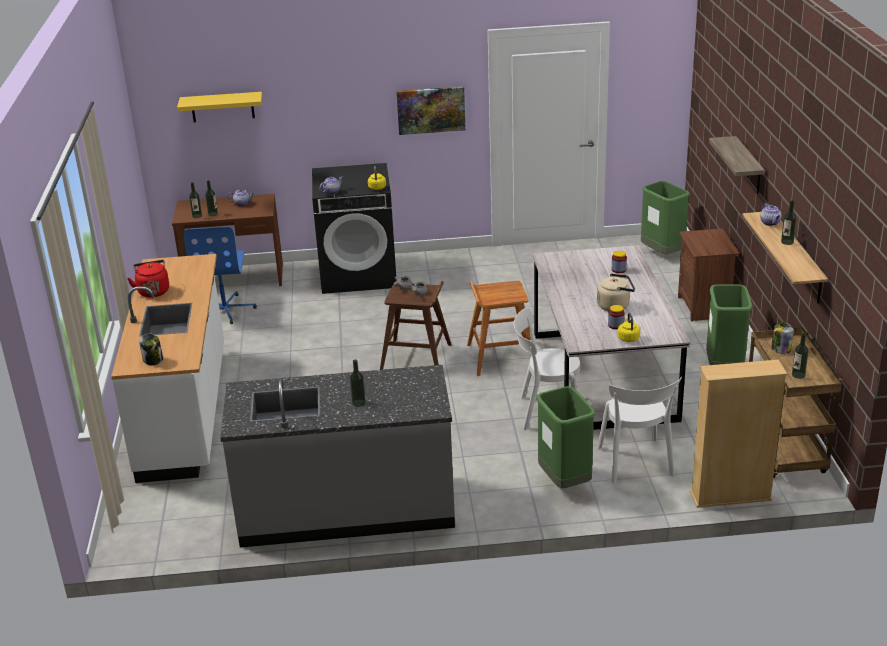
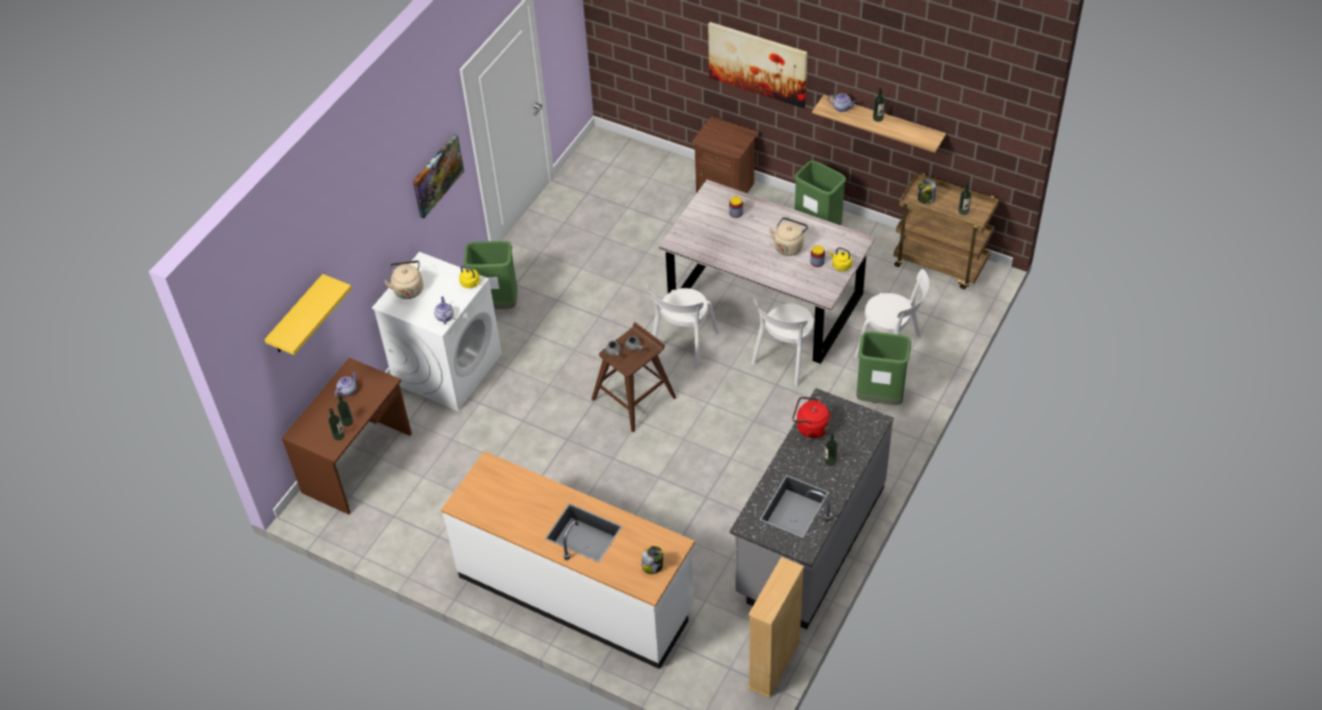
camera: 55 degrees left, 20 degrees up
(153, 291) = (518, 523): red kettle -> red kettle (810, 428)
(225, 310) = (416, 494): blue office chair -> none
(344, 172) = (408, 288): none -> beige kettle
(359, 274) = (448, 368): black washing machine -> white washing machine
(500, 356) = (683, 345): brown stool -> white chair
(662, 253) = (620, 159): green trash can -> green trash can (496, 305)
(730, 496) = (966, 322): beige bookcase -> beige bookcase (774, 665)
(748, 166) = (757, 64): shelf -> picture

